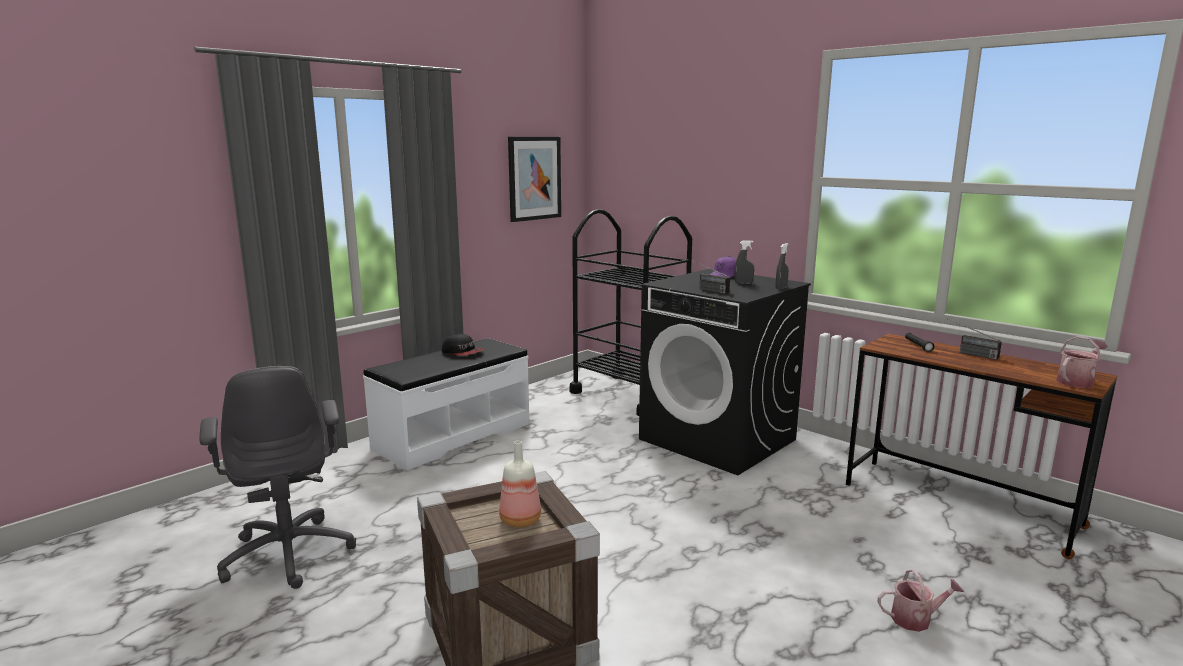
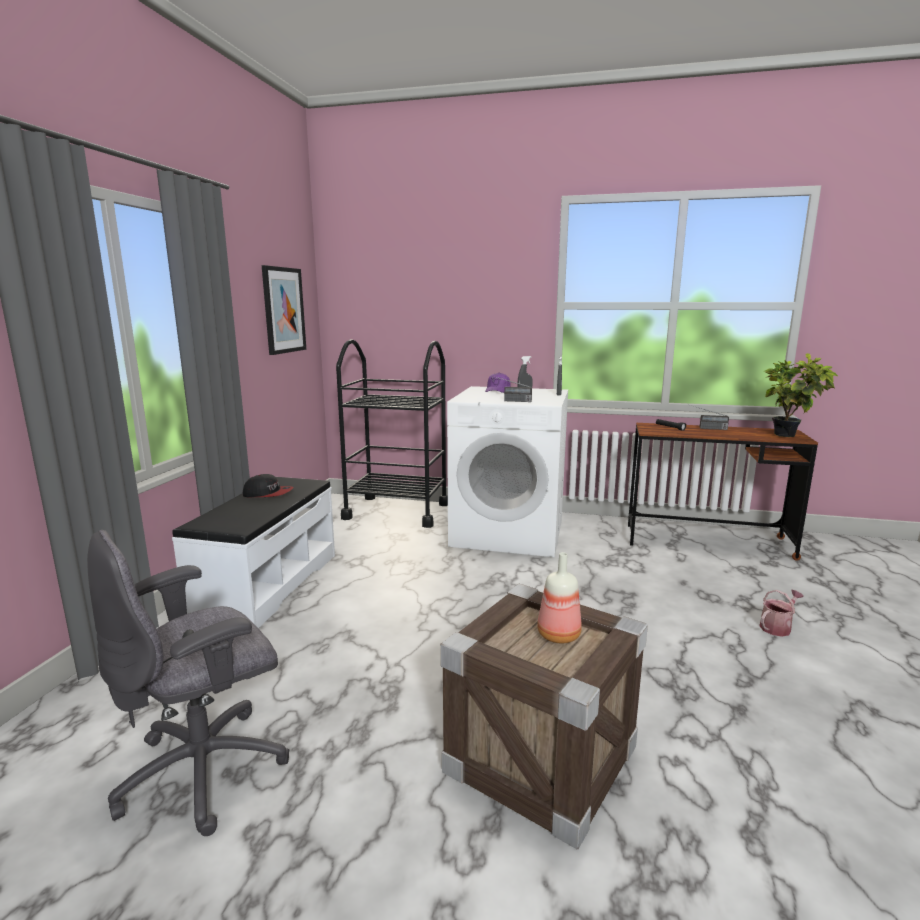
camera: 30 degrees left, 0 degrees up
(289, 553) = (206, 769): grey office chair -> grey office chair turned 105 degrees clockwise
(718, 439) = (509, 533): black washing machine -> white washing machine
(1077, 381) = (790, 436): watering can -> potted plant

